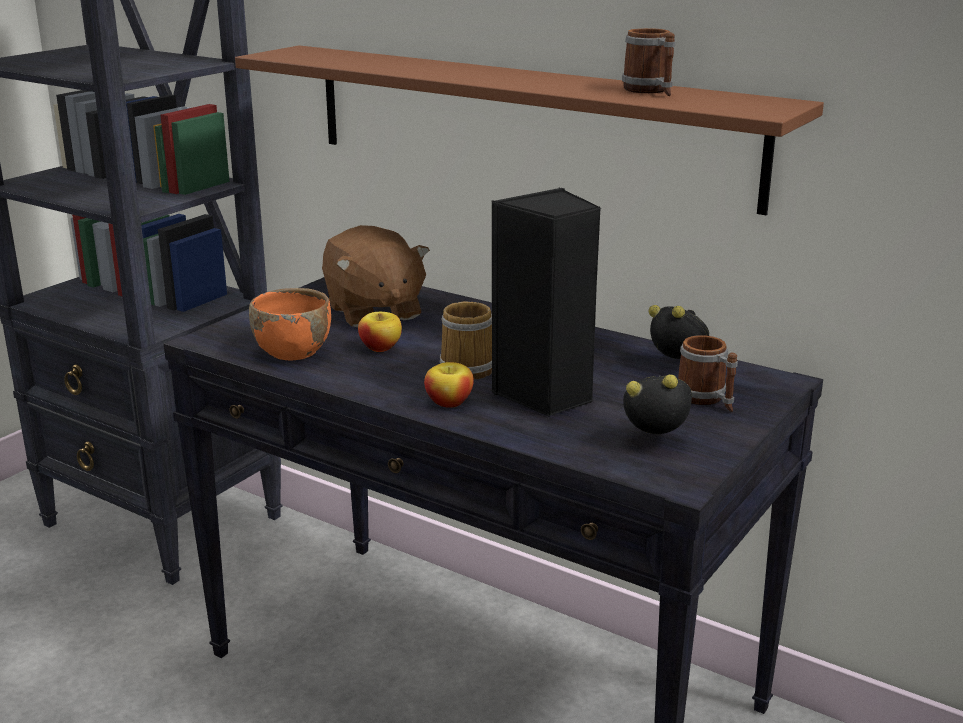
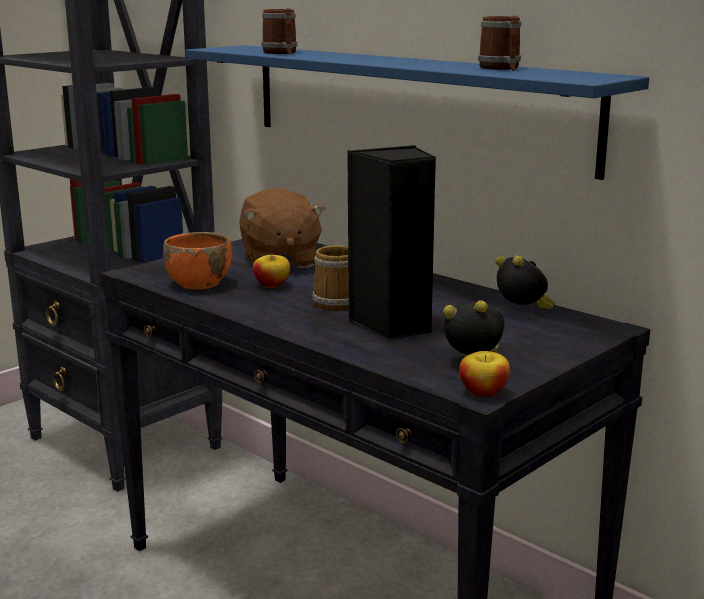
camera: 10 degrees right, 5 degrees down
(449, 402) = (308, 325): apple -> apple (483, 392)
(525, 123) = (411, 104): brown shelf -> blue shelf
(707, 399) = (534, 337): mug -> mug (282, 53)

